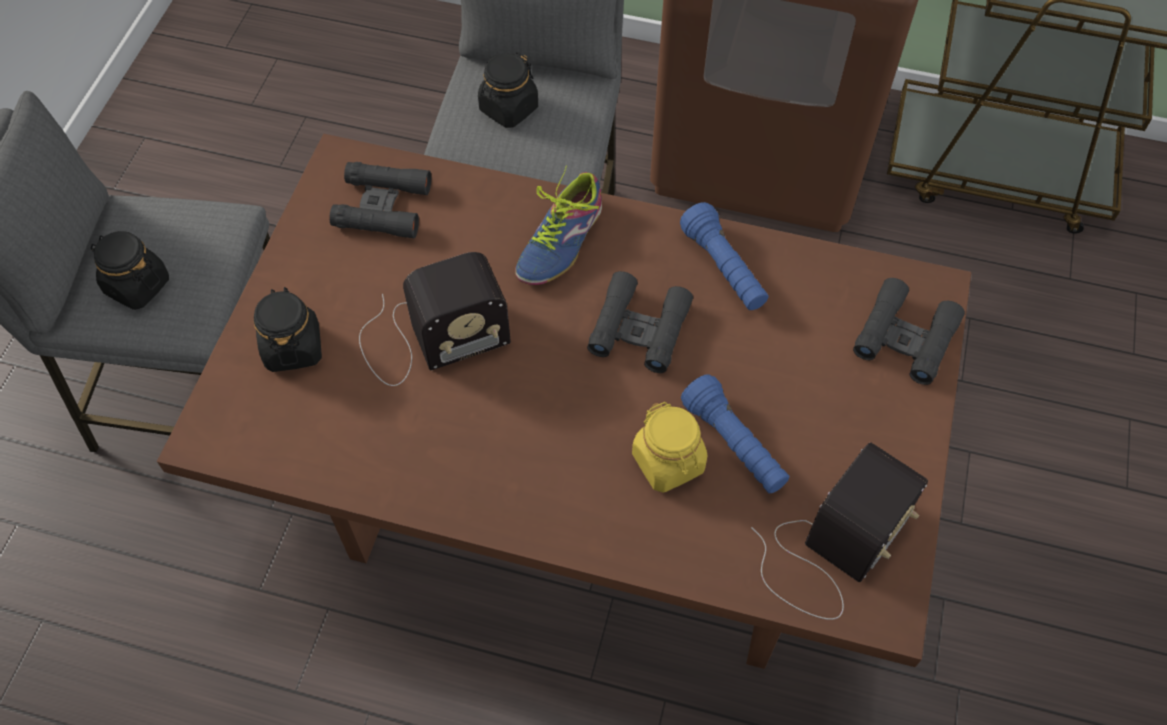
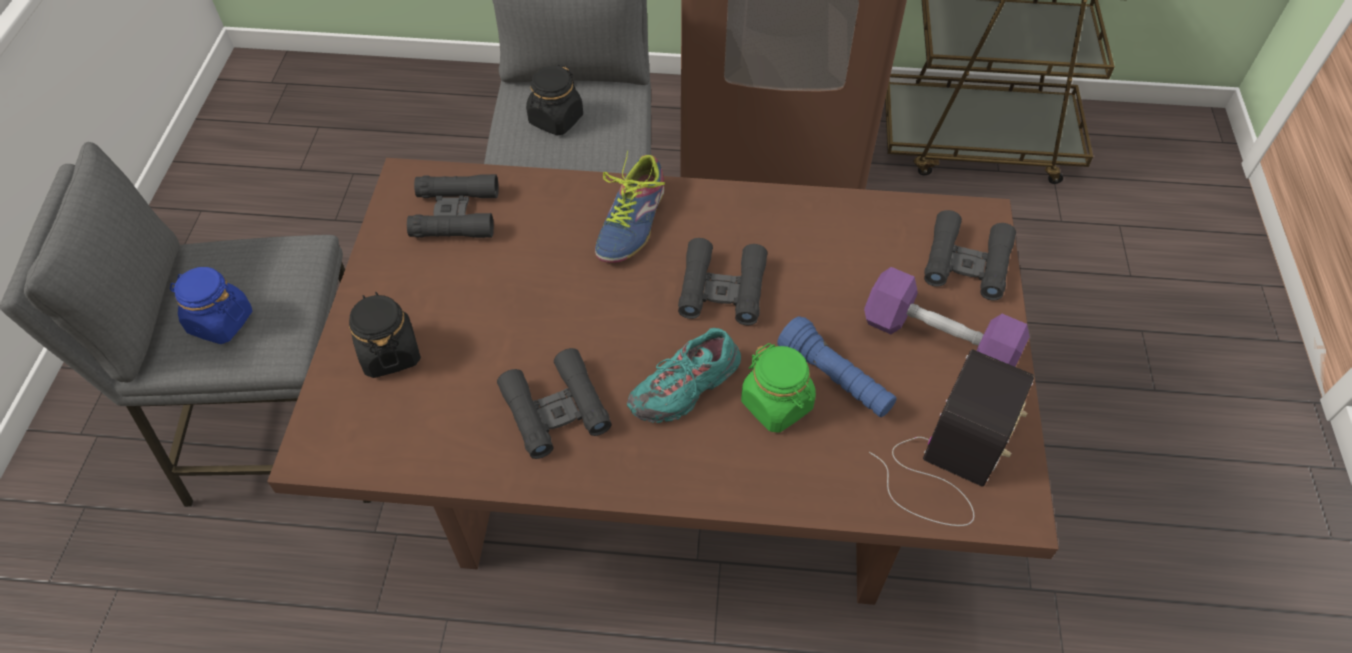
camera: 10 degrees left, 5 degrees down
(137, 285) = (220, 322): black jar -> blue jar
(428, 338) = (522, 326): radio -> none
(445, 432) = (555, 410): none -> black binoculars
(579, 430) = (685, 388): none -> turquoise shoe
(668, 462) = (777, 404): yellow jar -> green jar
(724, 269) = (788, 226): blue flashlight -> none
(853, 420) = (938, 341): none -> purple dumbbell

